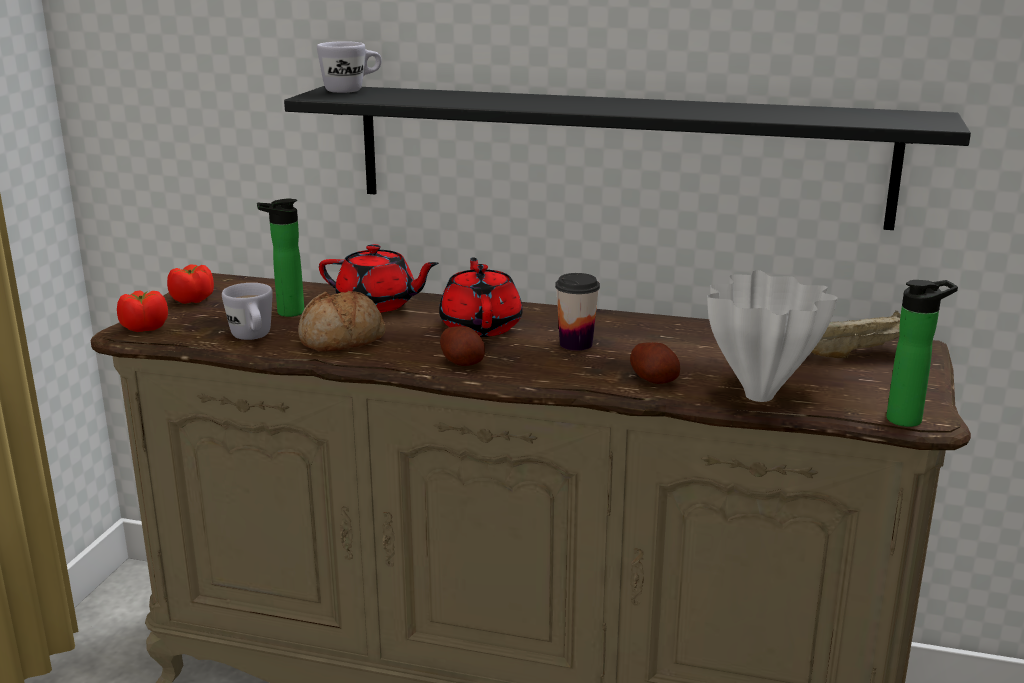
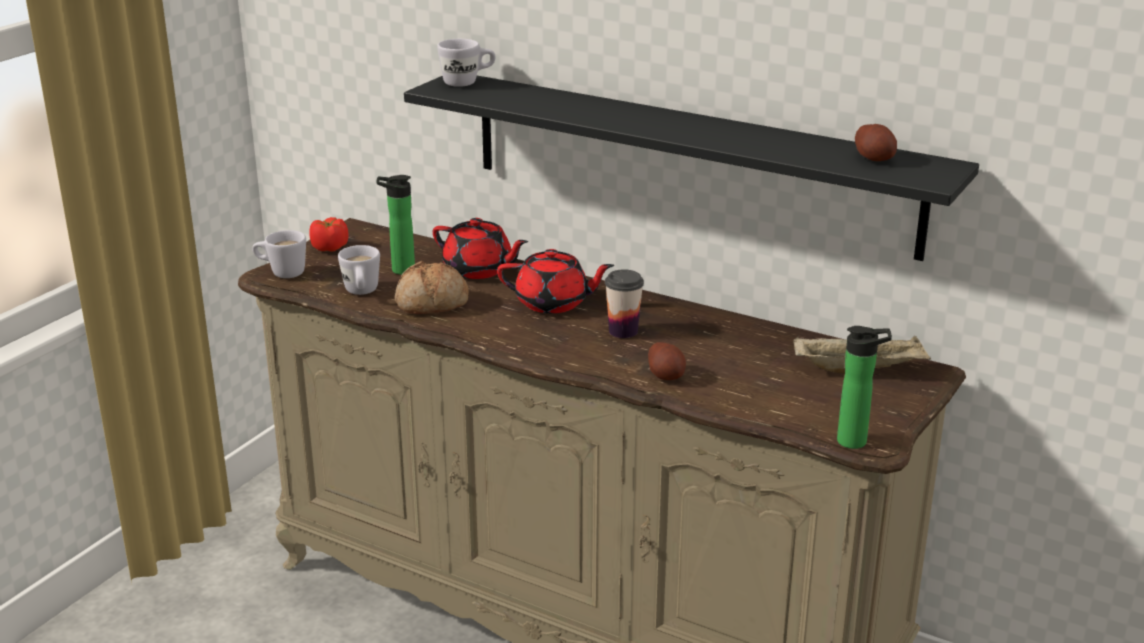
camera: 15 degrees right, 5 degrees up
(144, 328) = (281, 273): tomato -> white mug
(463, 362) = (517, 338): potato -> potato (874, 158)
(481, 326) = (553, 303): red teapot -> red teapot turned 90 degrees clockwise
(759, 397) = (744, 403): white vase -> none

